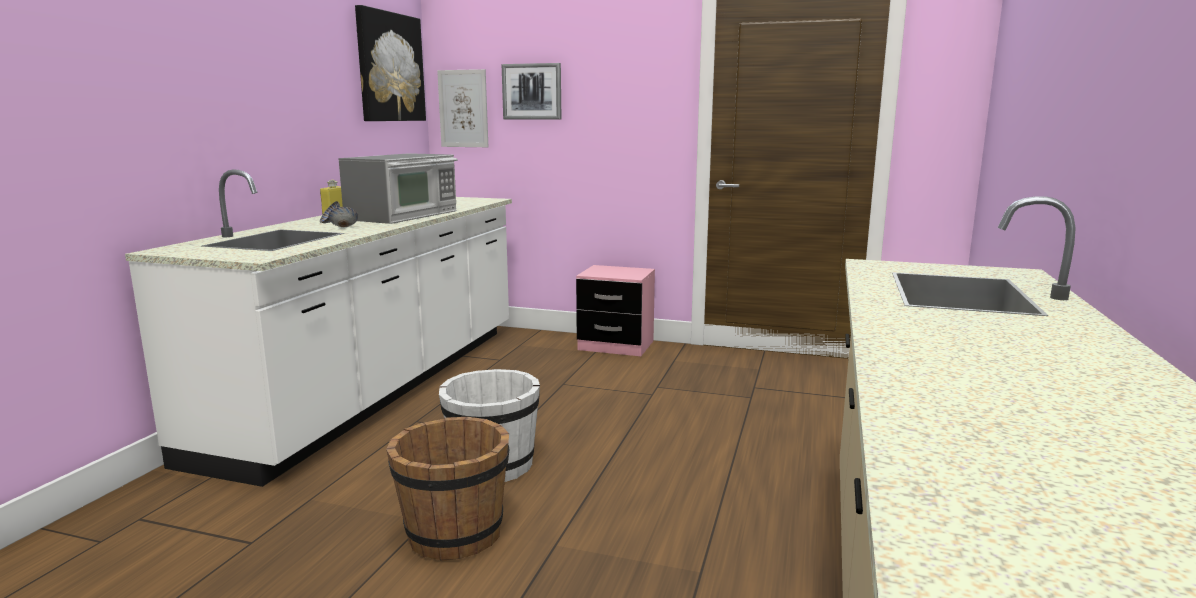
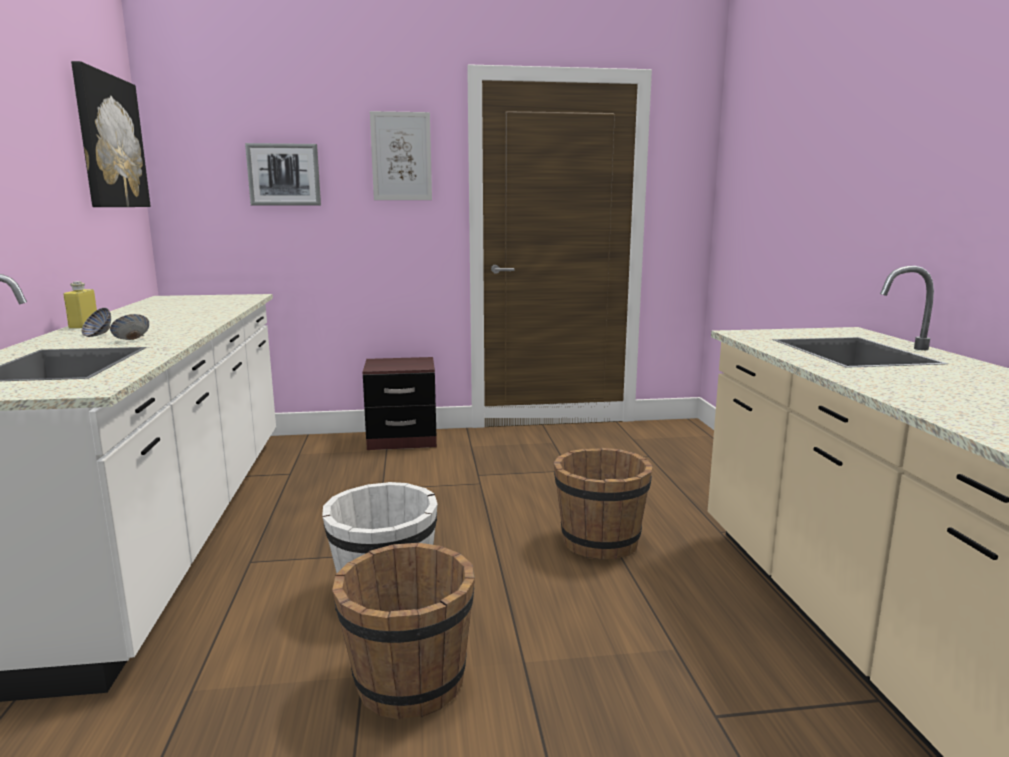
camera: 25 degrees left, 0 degrees up
(404, 215) = (182, 320): microwave -> none
(463, 108) = (196, 193): picture -> picture (401, 156)
(616, 346) = (402, 440): pink nightstand -> brown nightstand
(718, 466) = (599, 542): none -> brown bucket

